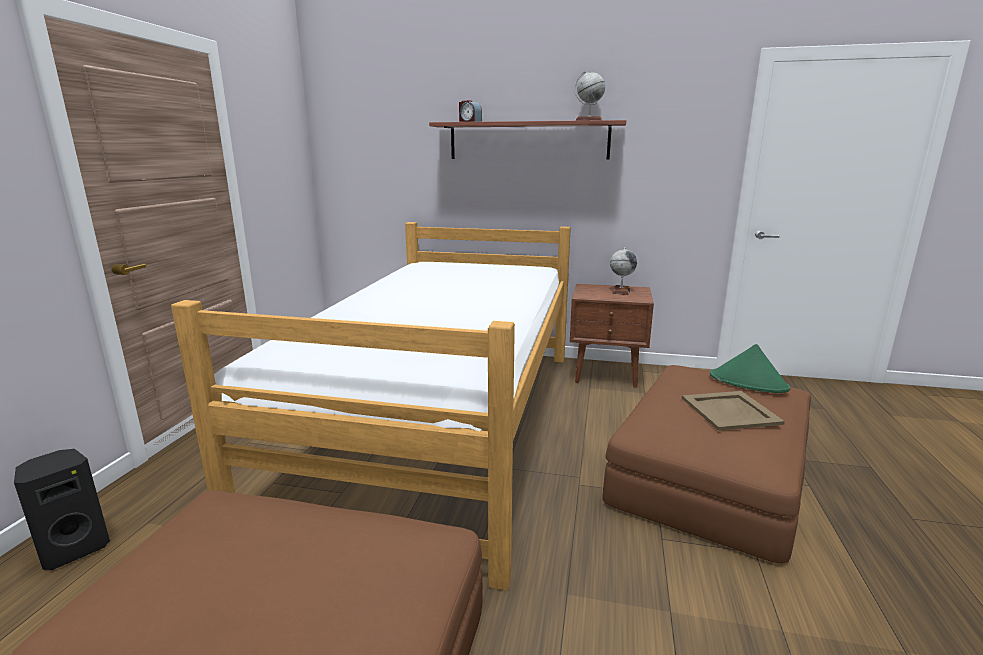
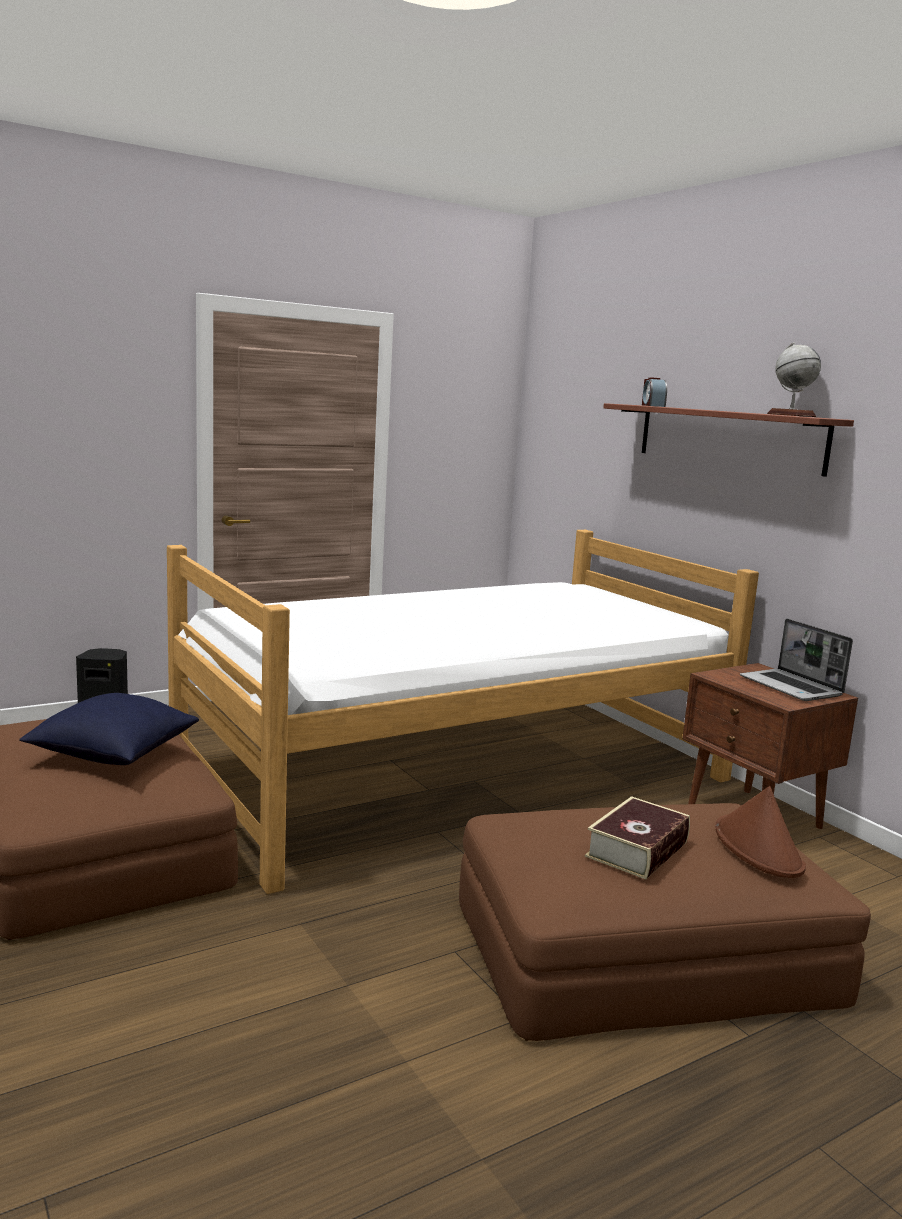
camera: 45 degrees right, 5 degrees down
(313, 558) = (113, 754): none -> blue pillow
(621, 291) = (792, 687): globe -> laptop
(730, 411) = (637, 849): beige tray -> book
(748, 382) = (758, 848): green hat -> brown hat

